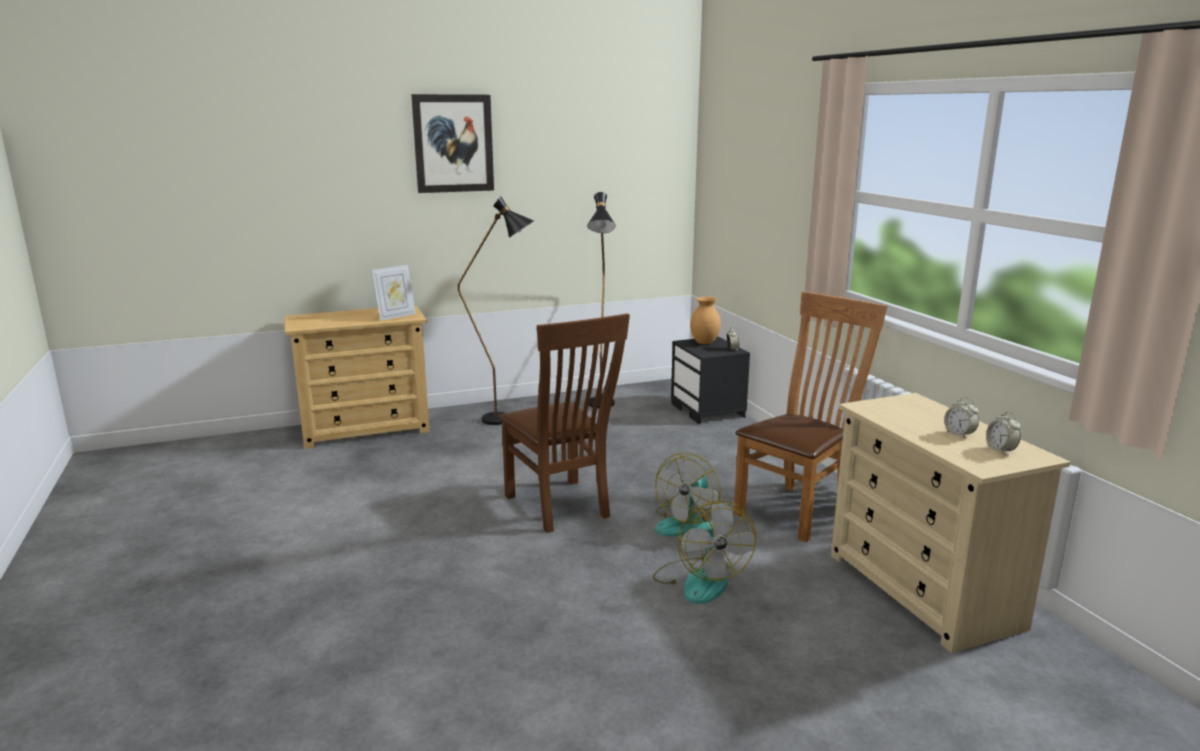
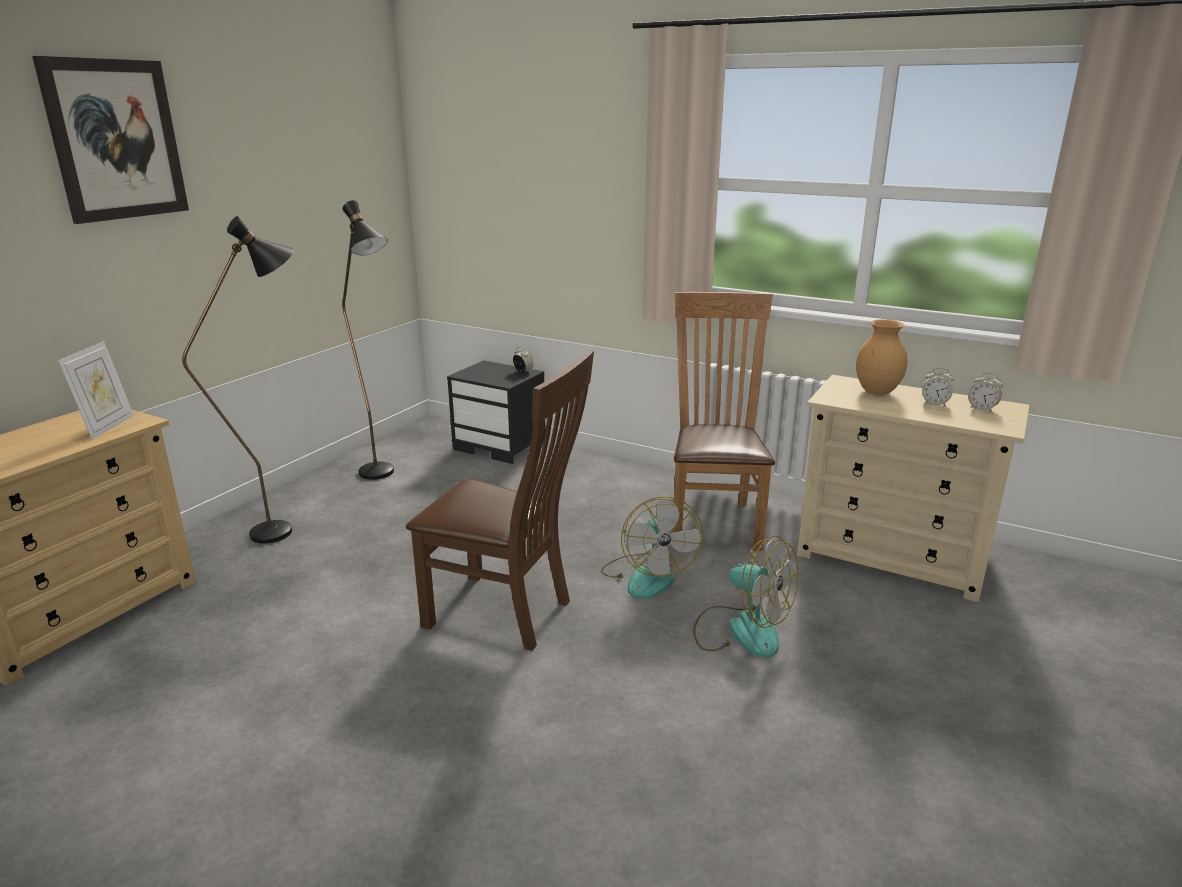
camera: 40 degrees left, 5 degrees up
(705, 343) = (484, 370): brown vase -> brown vase (877, 392)

